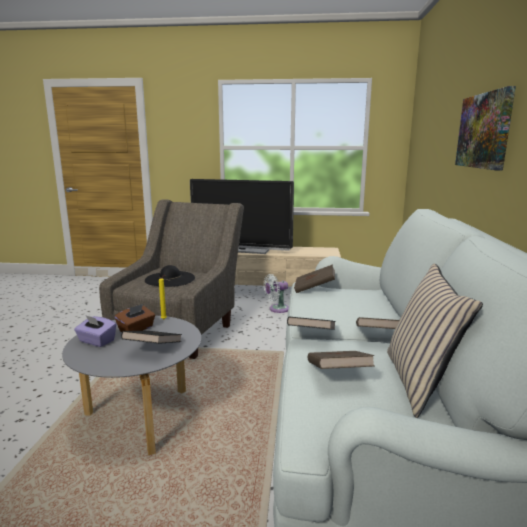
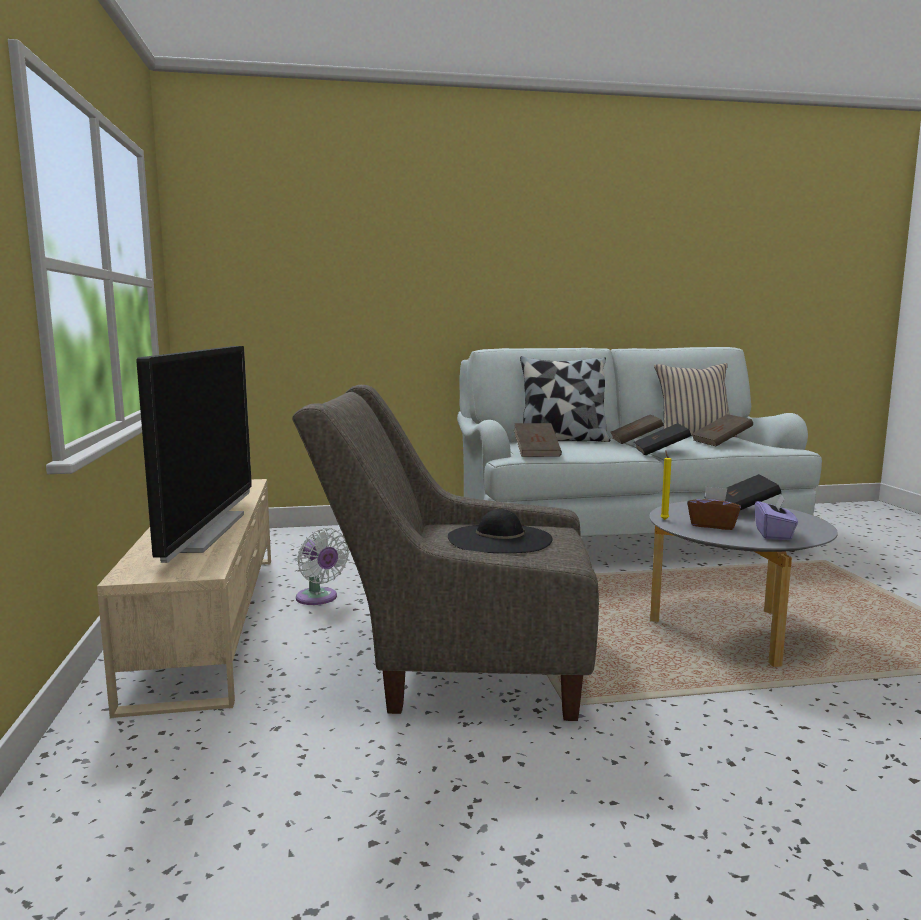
camera: 105 degrees left, 5 degrees down
(377, 305) = (563, 440): none -> pillow
(484, 131) = (481, 271): picture -> none

